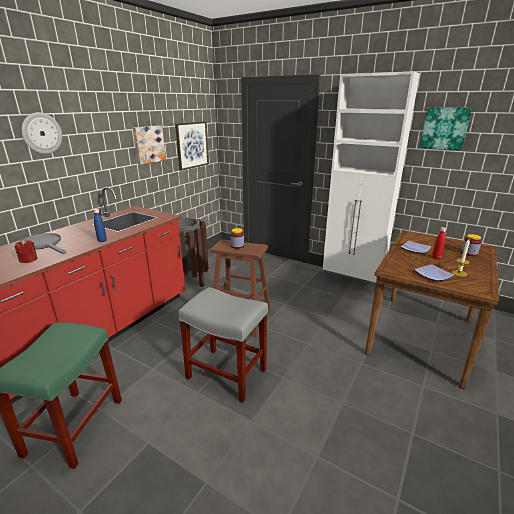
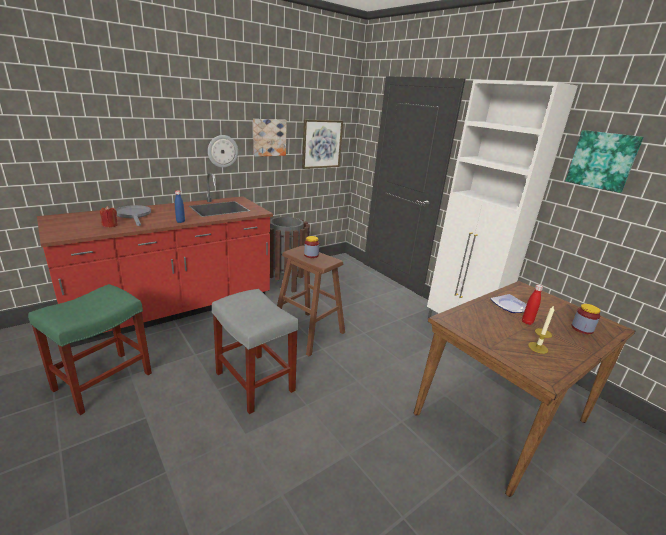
camera: 20 degrees right, 0 degrees up
(42, 133) = (158, 115): wall clock -> wall clock (222, 151)
(434, 275) = (499, 340): plate -> none

